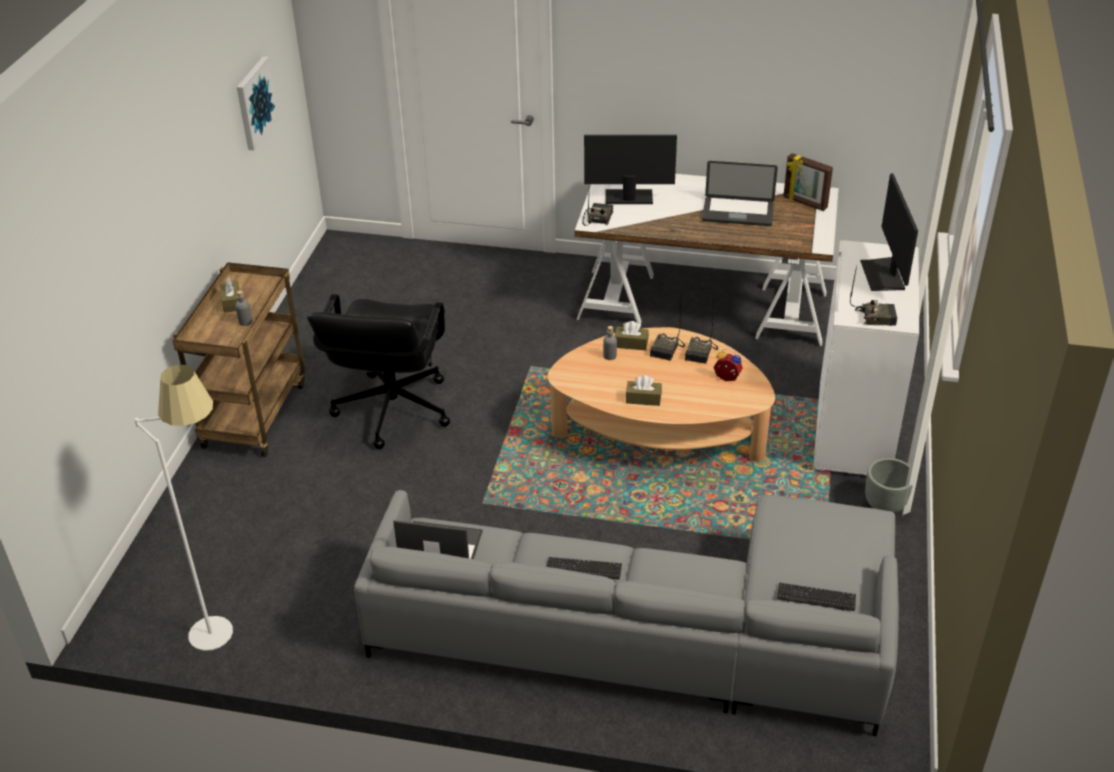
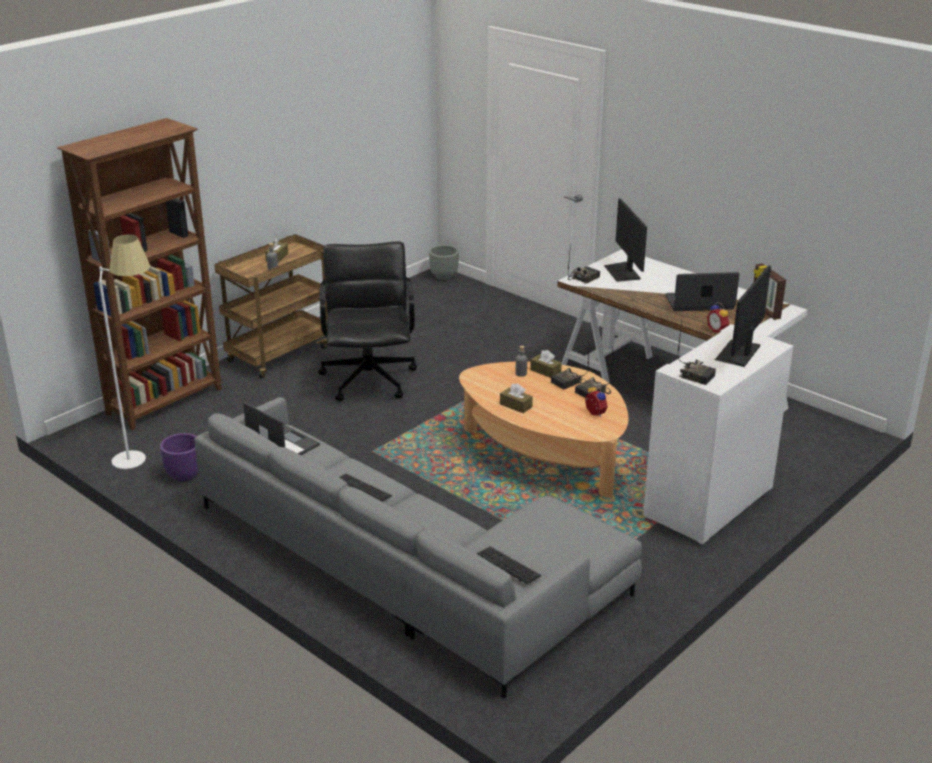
camera: 30 degrees right, 10 degrees down
(179, 534) = (166, 402): none -> brown bookcase
(255, 103) = (368, 132): picture -> none
(301, 624) = (185, 475): none -> purple planter
(391, 410) = (369, 379): black office chair -> black office chair turned 135 degrees clockwise
(628, 197) = (623, 272): monitor -> monitor turned 135 degrees counterclockwise
(738, 213) = (699, 303): laptop -> laptop turned 135 degrees clockwise
(786, 241) = (718, 330): none -> alarm clock
(884, 506) = (678, 561): grey planter -> grey planter (443, 276)

